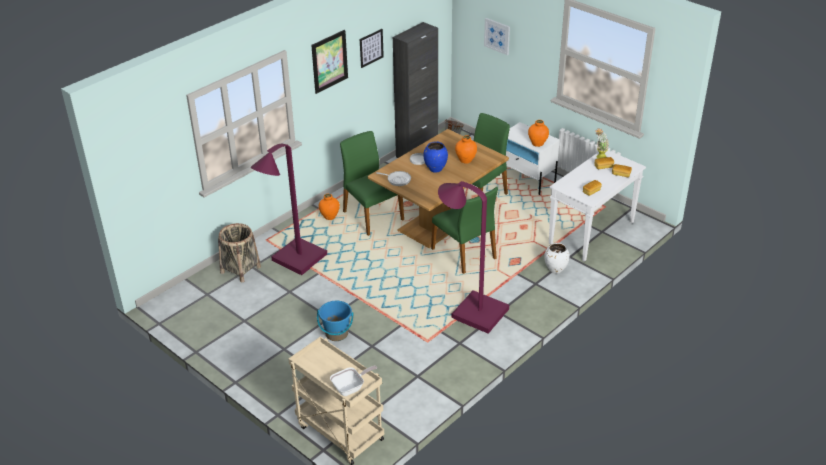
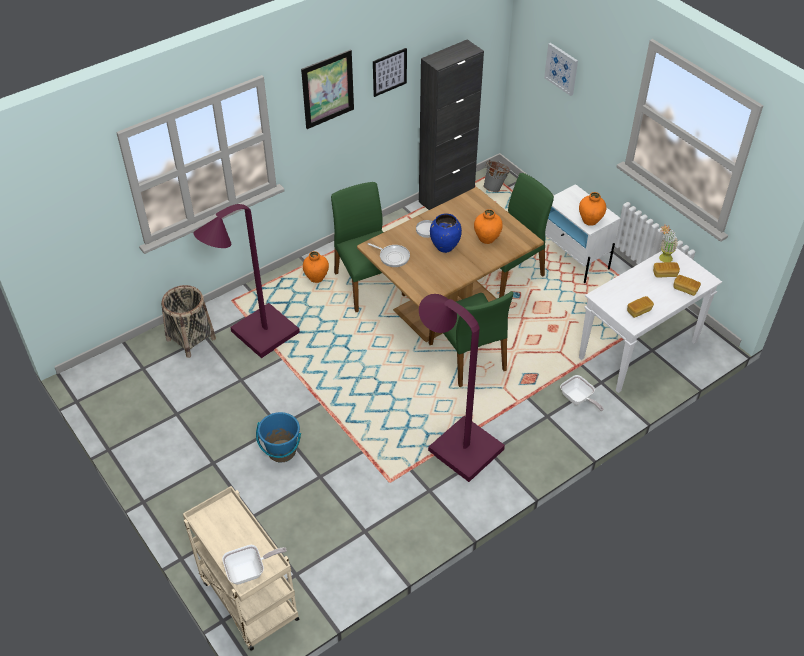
camera: 10 degrees right, 10 degrees up
(555, 270) = (578, 399): white vase -> frying pan

